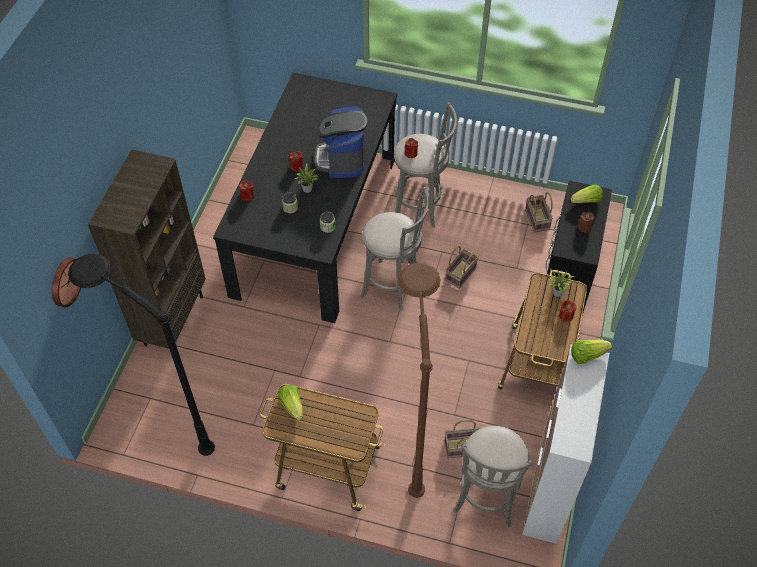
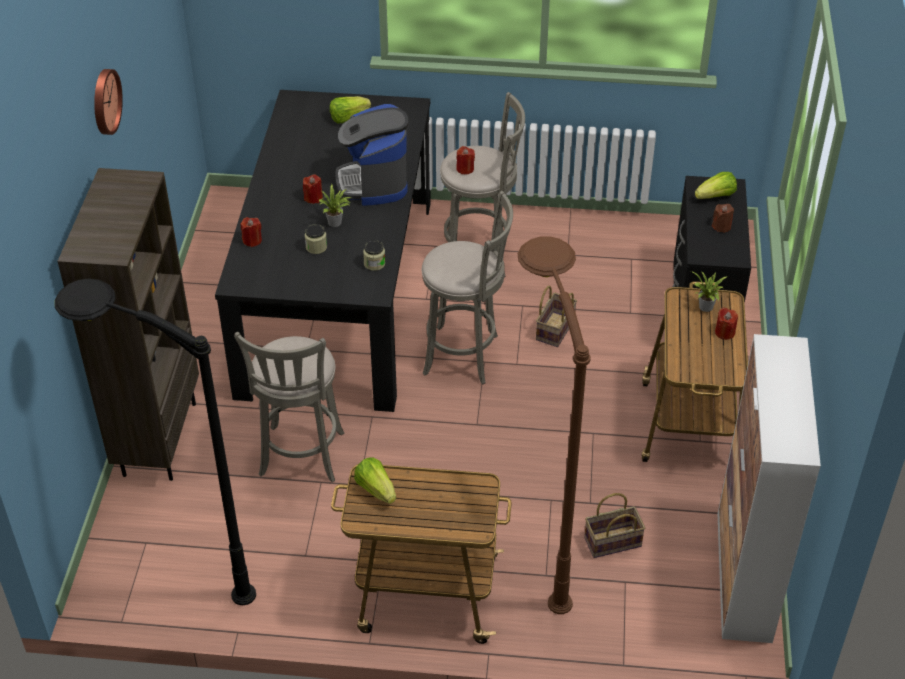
camera: 10 degrees left, 10 degrees down
(65, 281) = (33, 343): wall clock -> wall clock (104, 101)
(485, 500) = (660, 603): grey stool -> grey stool (301, 458)
(538, 220) = (644, 252): basket -> none
(587, 355) = (779, 344): lettuce -> lettuce (348, 117)

